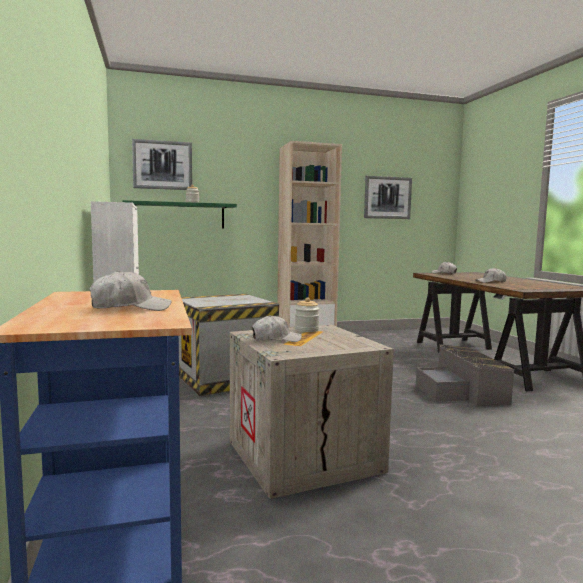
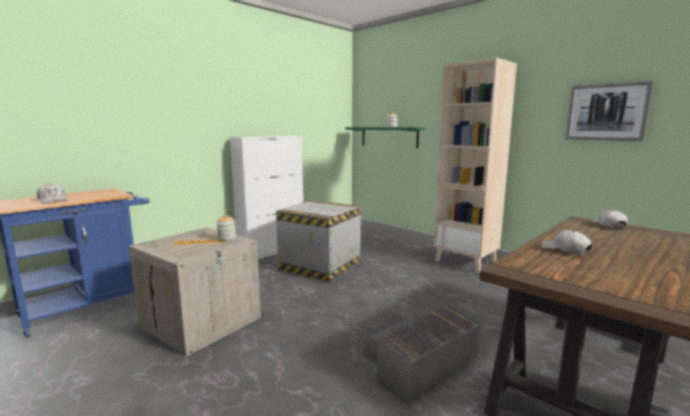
camera: 60 degrees right, 5 degrees up
(162, 165) = (379, 97): picture -> none
(276, 339) = (189, 237): white cap -> none

